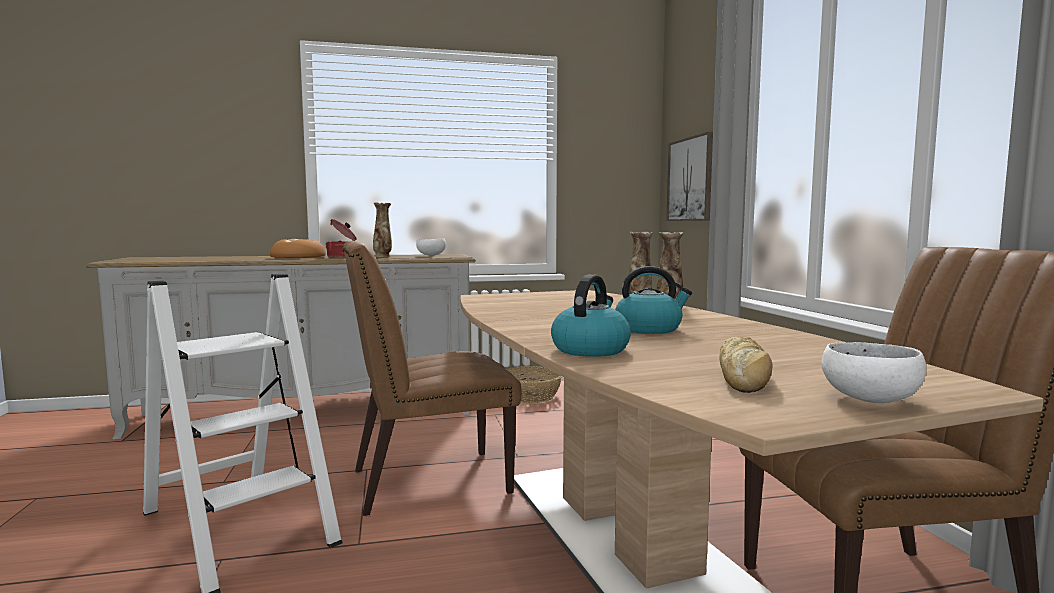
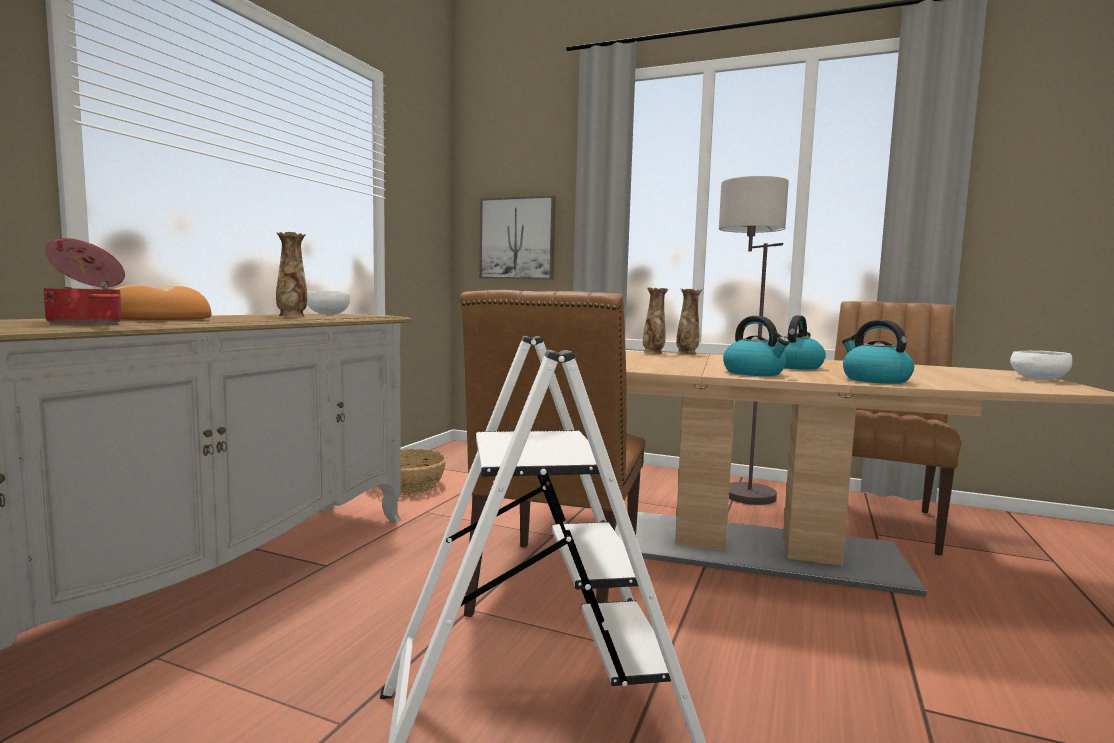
camera: 55 degrees left, 0 degrees up
(342, 257) = (246, 318): cooking pot -> cooking pot (87, 323)
(541, 326) = (754, 373): none -> kettle
(743, 376) = (977, 379): bread -> none
(793, 497) = (739, 491): none -> grey floor lamp

